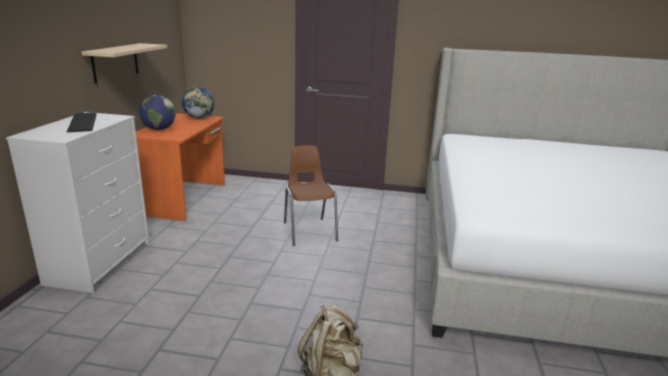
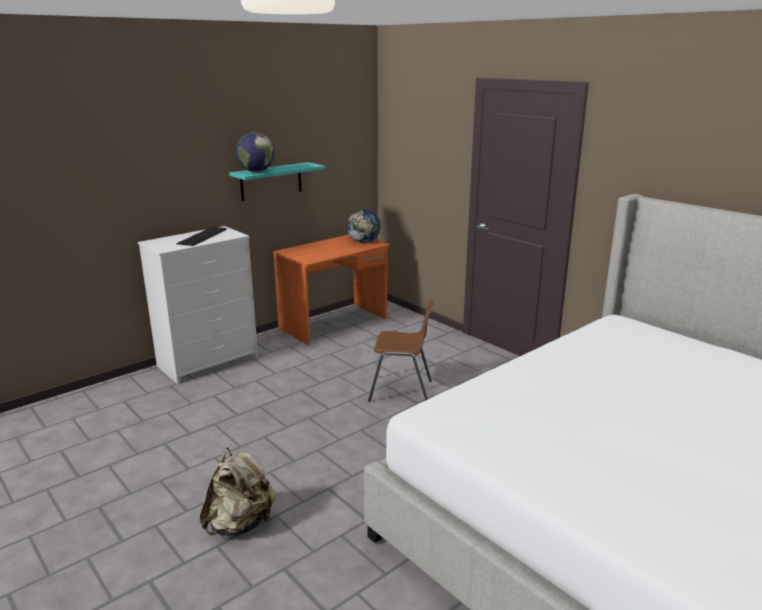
camera: 40 degrees right, 0 degrees up
(115, 62) = (271, 181): beige shelf -> turquoise shelf
(159, 129) = (309, 249): globe -> globe (256, 171)
(309, 231) = (401, 391): brown chair -> brown chair turned 75 degrees clockwise

